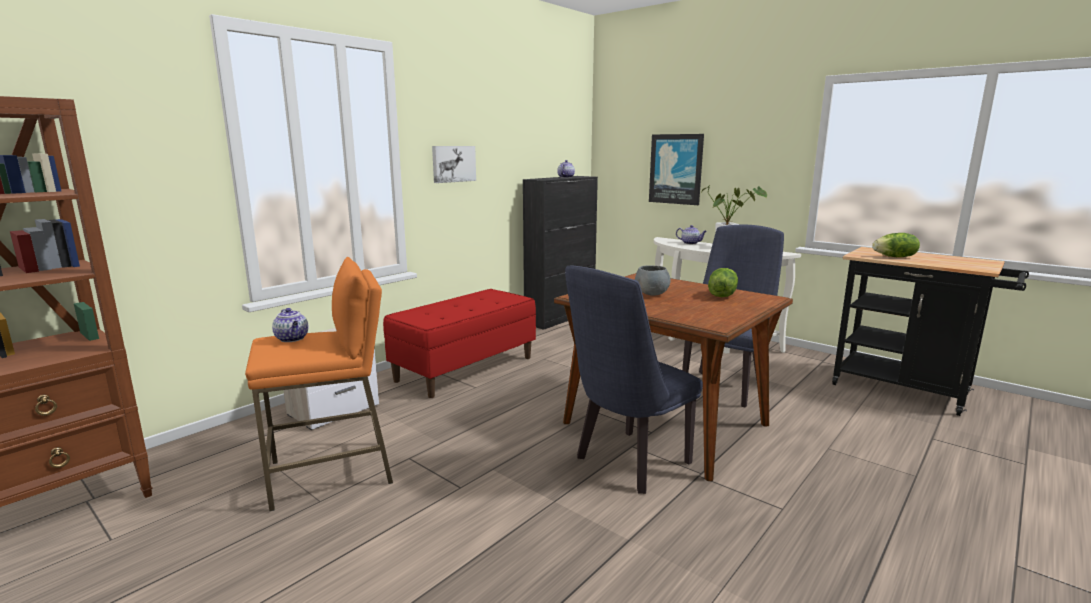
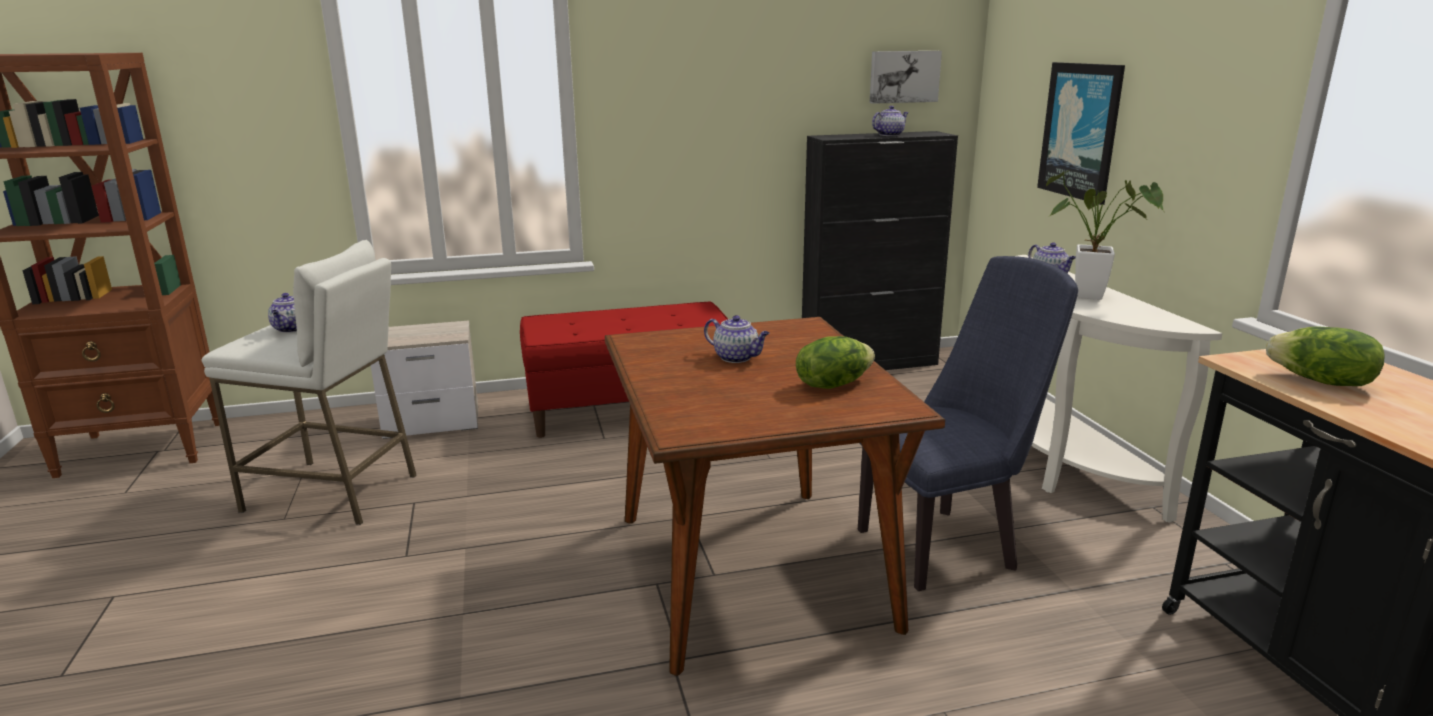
camera: 35 degrees right, 5 degrees up
(332, 473) = (333, 493): orange stool -> white stool
(453, 164) = (669, 111): picture -> picture (903, 76)
(627, 464) = (611, 604): blue chair -> none
(652, 294) = (737, 358): grey bowl -> teapot

